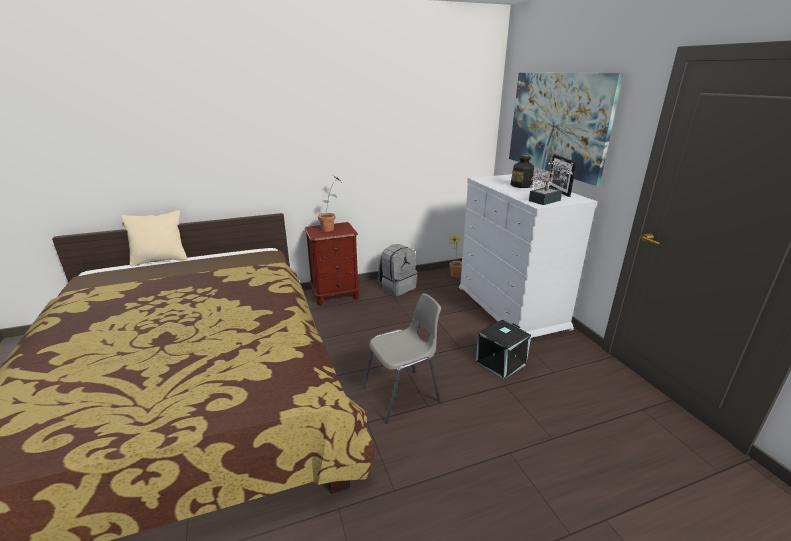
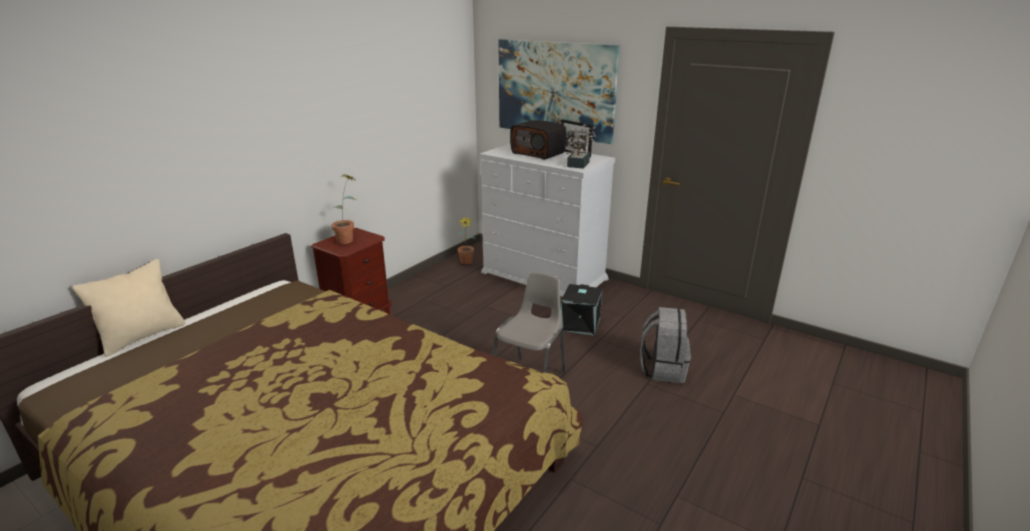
camera: 35 degrees left, 0 degrees up
(397, 287) = (420, 290): grey backpack -> grey backpack (662, 368)
(521, 185) = (538, 153): bottle -> radio

